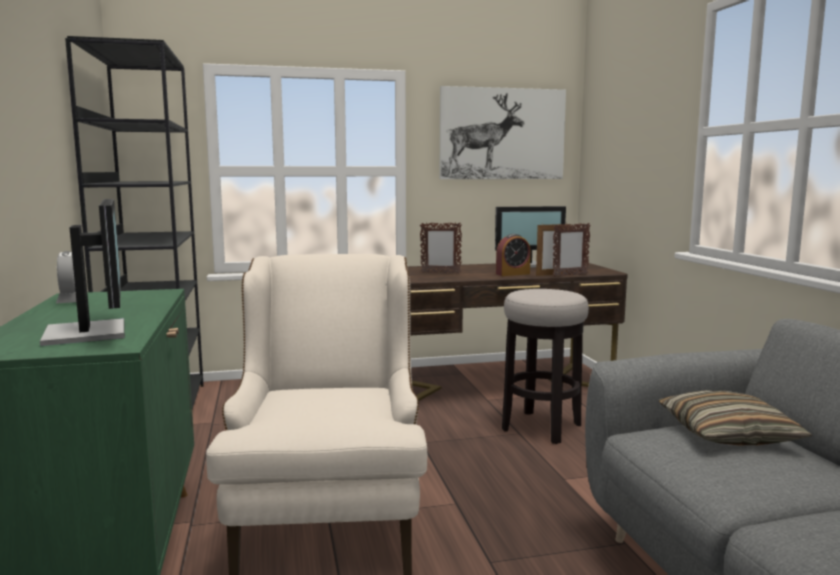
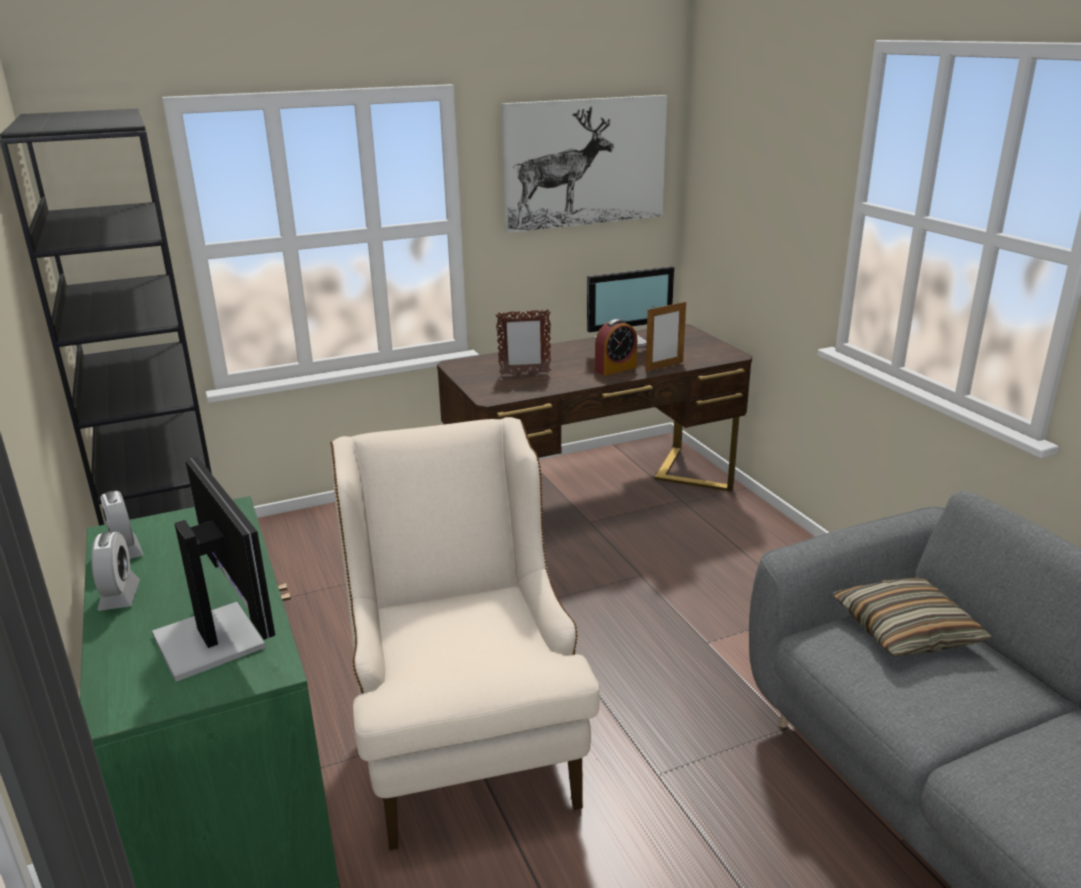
camera: 10 degrees left, 15 degrees up
(45, 315) = (119, 596): none -> alarm clock
(541, 427) = (664, 563): stool -> none
(569, 275) = (686, 367): picture frame -> none

